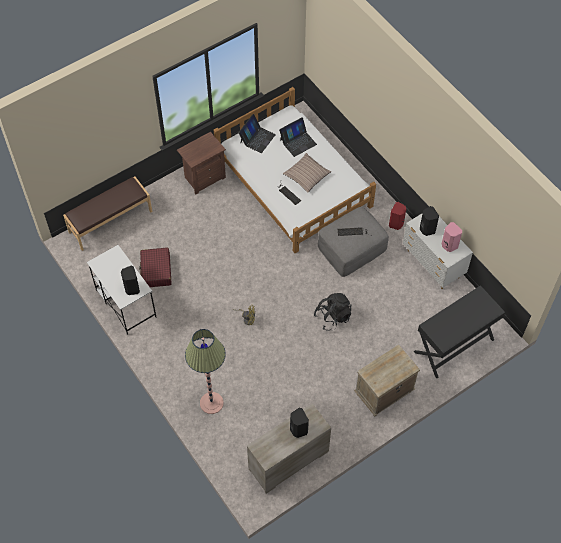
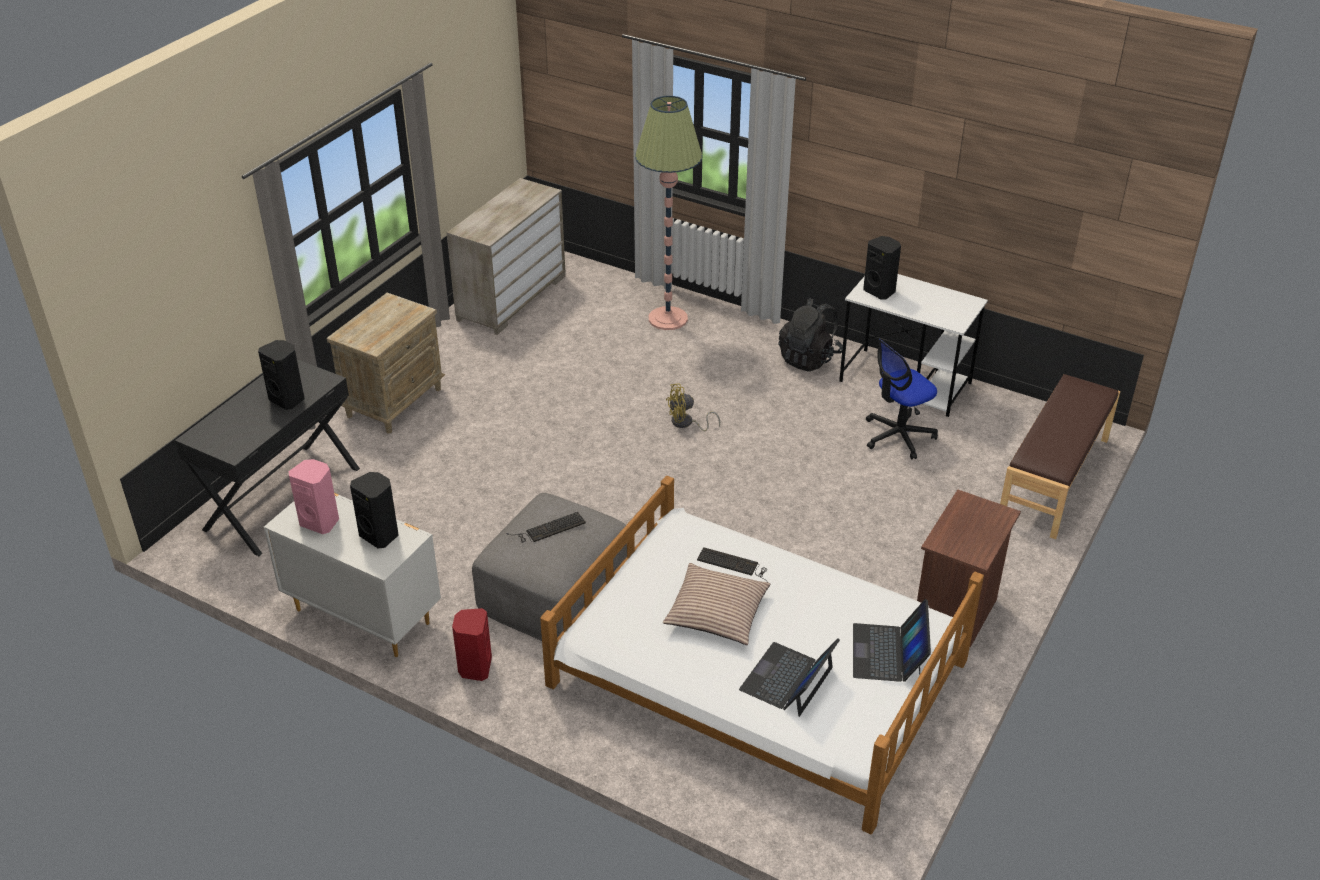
camera: 155 degrees right, 20 degrees down
(156, 271) = (898, 436): red suitcase -> office chair
(298, 430) = (495, 218): black speaker -> black speaker (288, 399)
(333, 317) = (533, 470): black backpack -> black backpack (809, 358)

